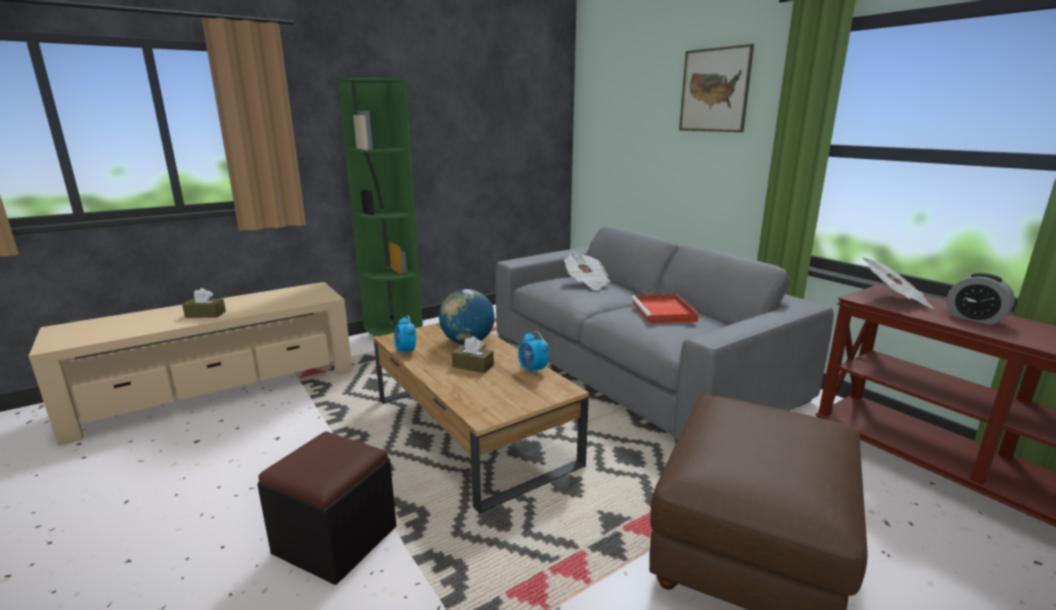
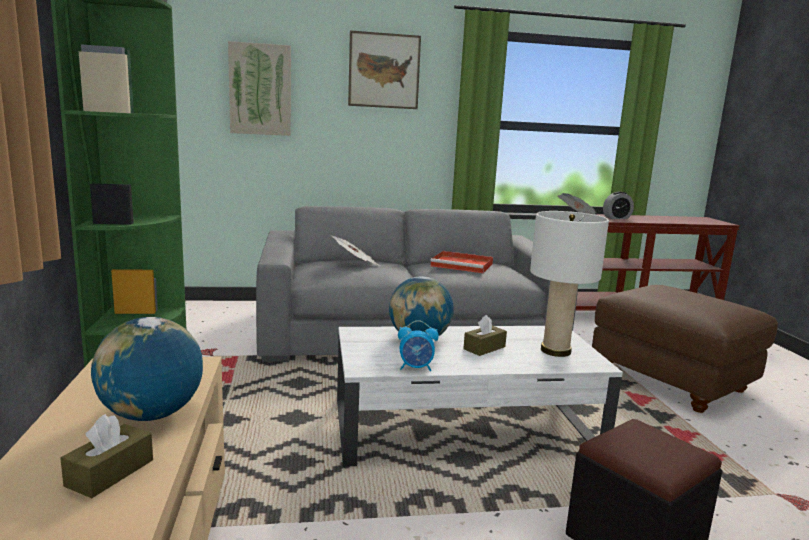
camera: 65 degrees left, 5 degrees down
(262, 306) = (151, 414): none -> globe
(472, 430) = (466, 426): brown coffee table -> white coffee table
(499, 394) = (555, 351): none -> white table lamp
(532, 370) = (512, 331): alarm clock -> none
(620, 118) = (260, 89): none -> picture

